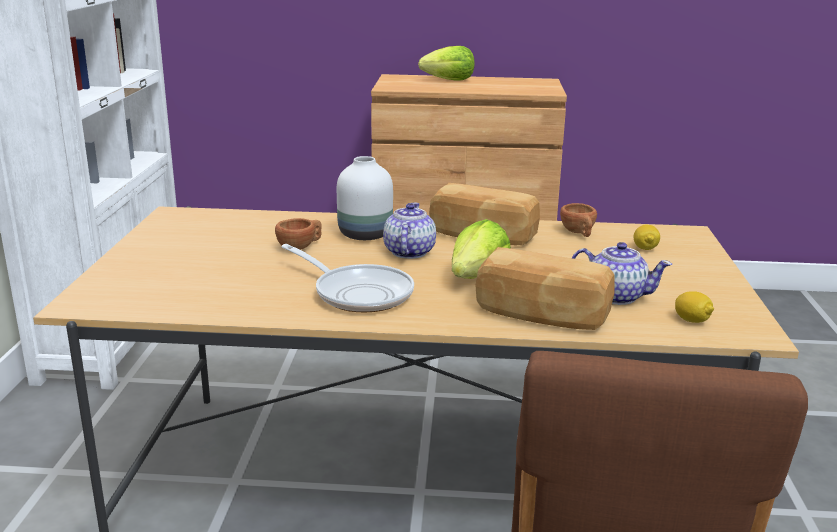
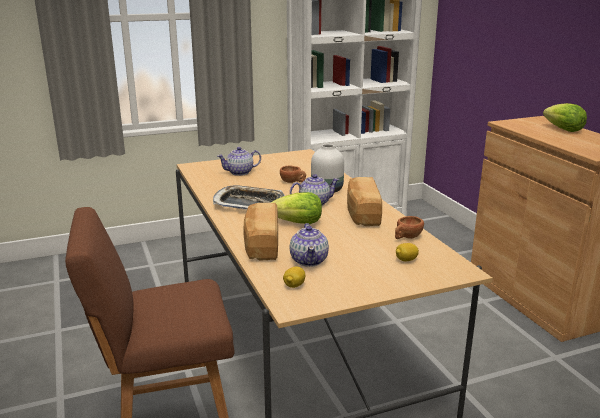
camera: 65 degrees right, 0 degrees up
(191, 272) = (240, 172): none -> teapot
(358, 293) = (249, 204): frying pan -> tray

